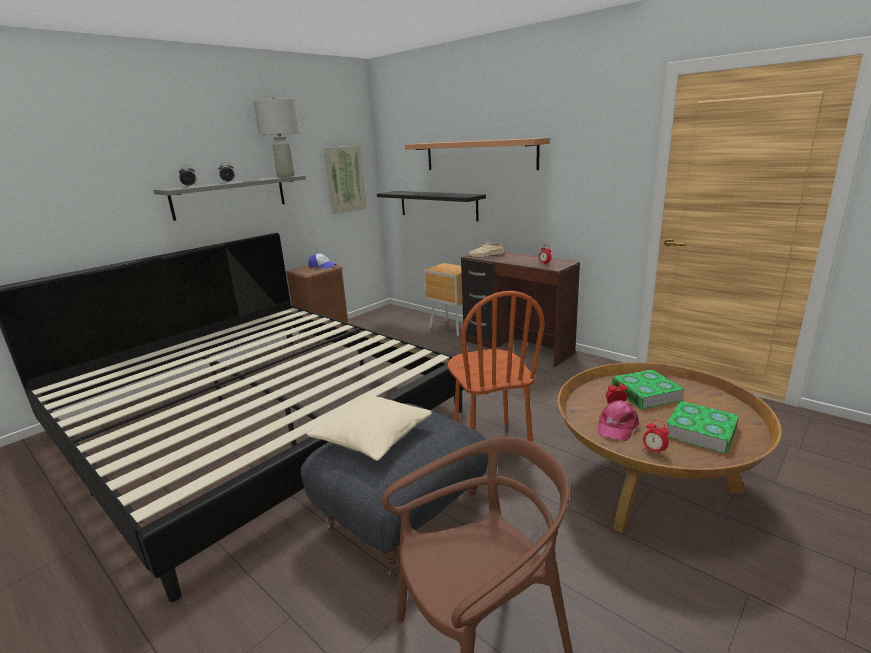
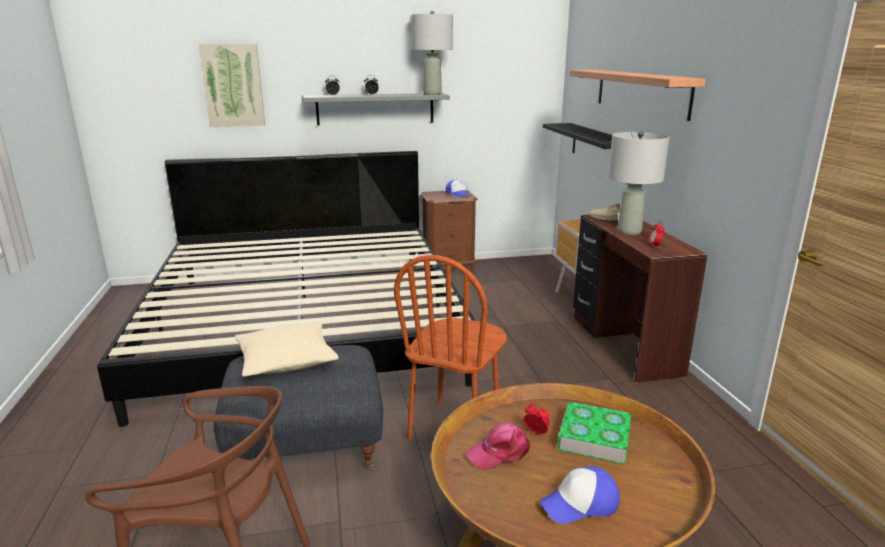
camera: 35 degrees right, 0 degrees up
(345, 179) = (513, 103): picture -> picture (233, 85)
(512, 260) = (628, 231): none -> grey table lamp
(653, 451) = (491, 493): alarm clock -> none
(701, 432) = (580, 504): book -> cap

